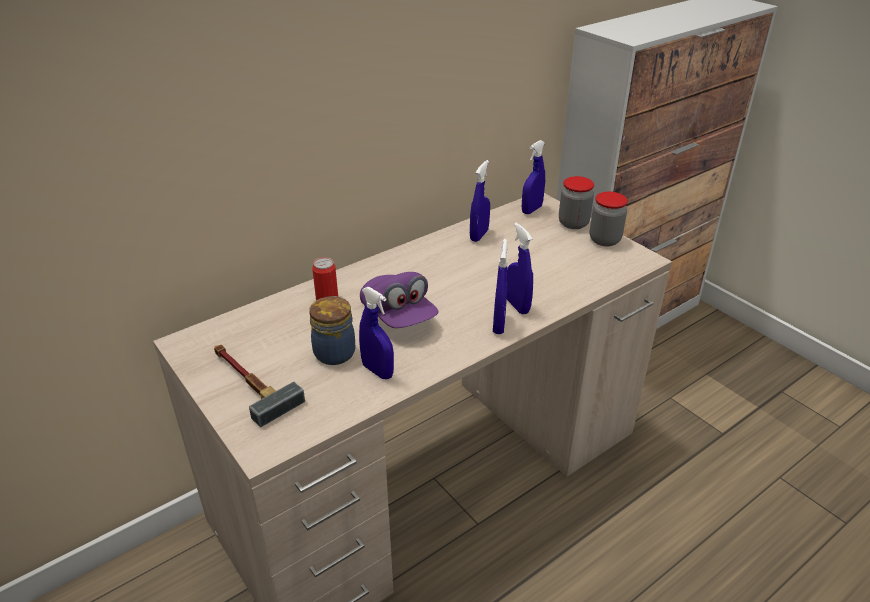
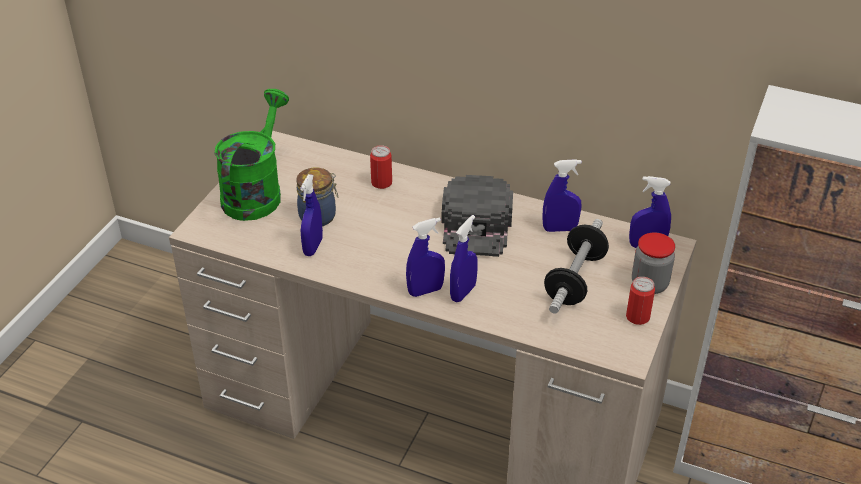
camera: 60 degrees right, 5 degrees up
(248, 382) = (256, 192): hammer -> green watering can
(399, 316) = (390, 230): purple cap -> none
(436, 269) = (477, 224): none -> black cap
(544, 250) = (575, 280): none -> dumbbell
(604, 240) = (637, 317): jar -> can

